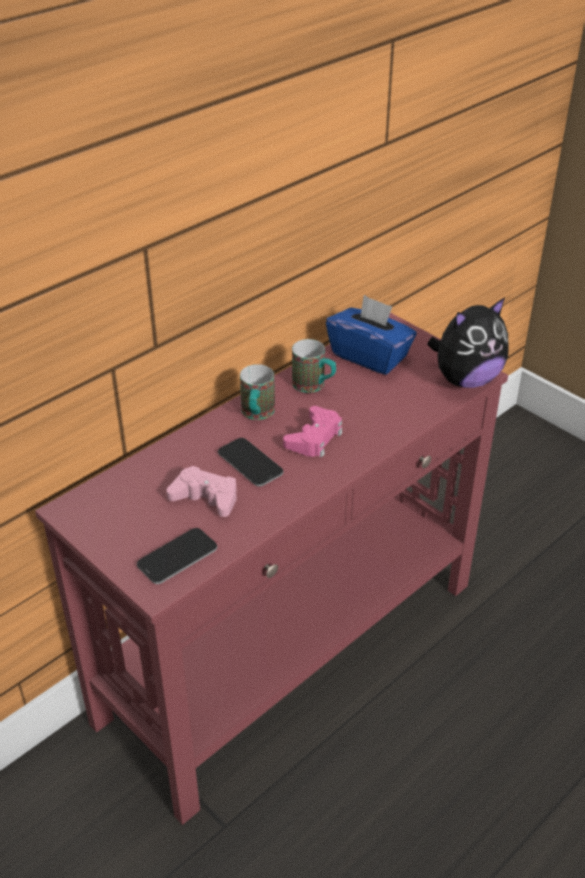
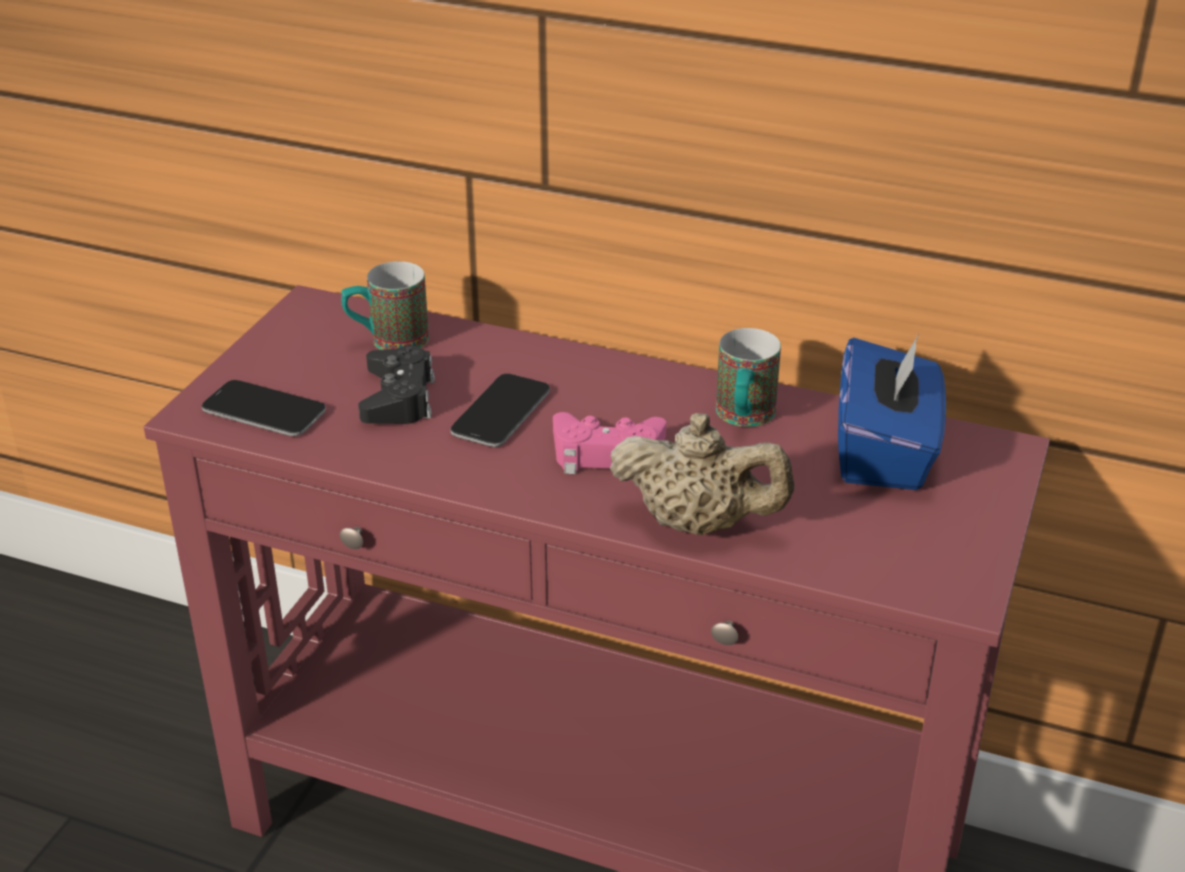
camera: 65 degrees right, 5 degrees down
(205, 498) = (398, 398): pink game controller -> black game controller
(256, 414) = (622, 386): mug -> mug (387, 341)
(389, 427) = (698, 524): none -> beige teapot
(465, 379) = (924, 580): plush toy -> none

